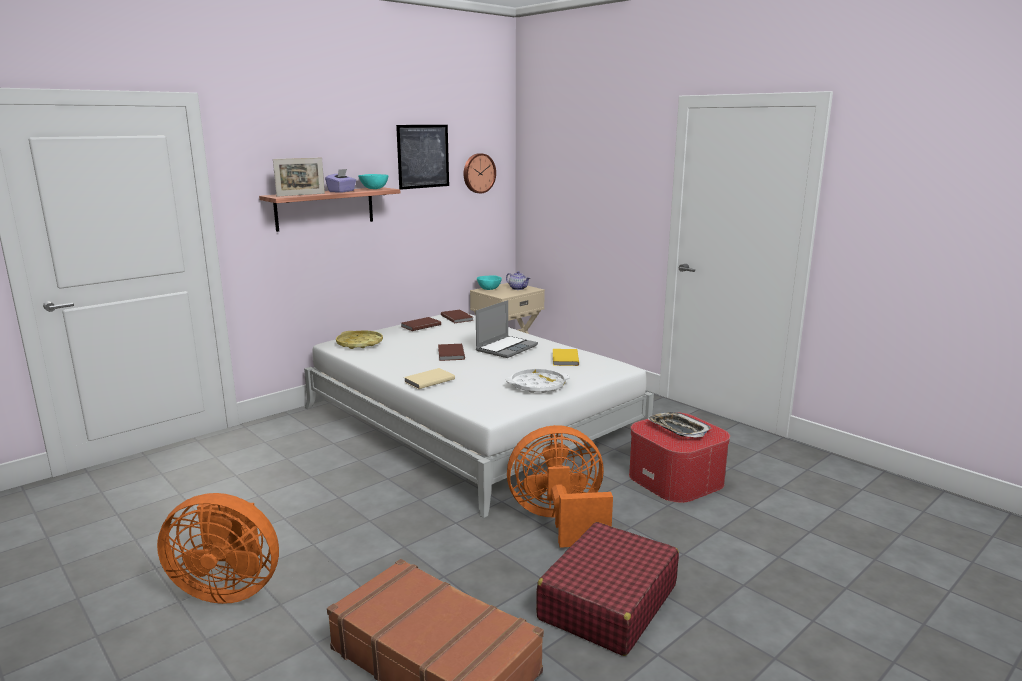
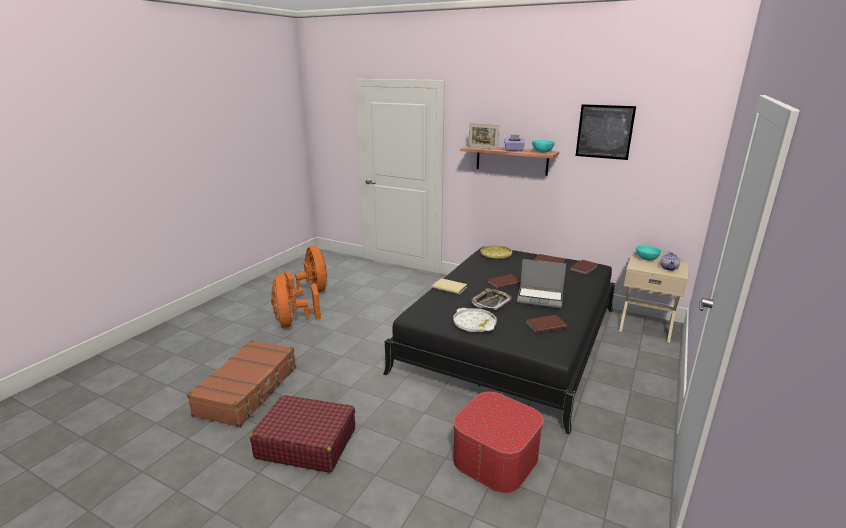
camera: 70 degrees right, 5 degrees up
(471, 422) = (511, 339): white bed -> black bed
(478, 173) = (667, 153): wall clock -> none
(559, 521) = (393, 405): orange fan -> orange fan (312, 292)
(564, 359) = (545, 325): yellow book -> brown book
(678, 429) = (501, 418): tray -> tray (491, 302)

